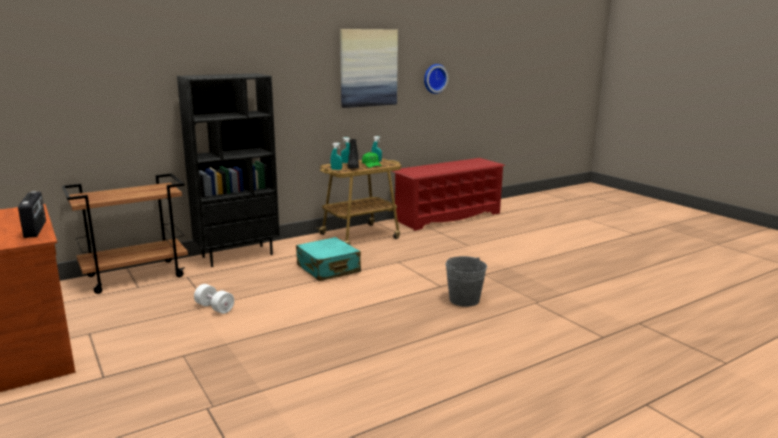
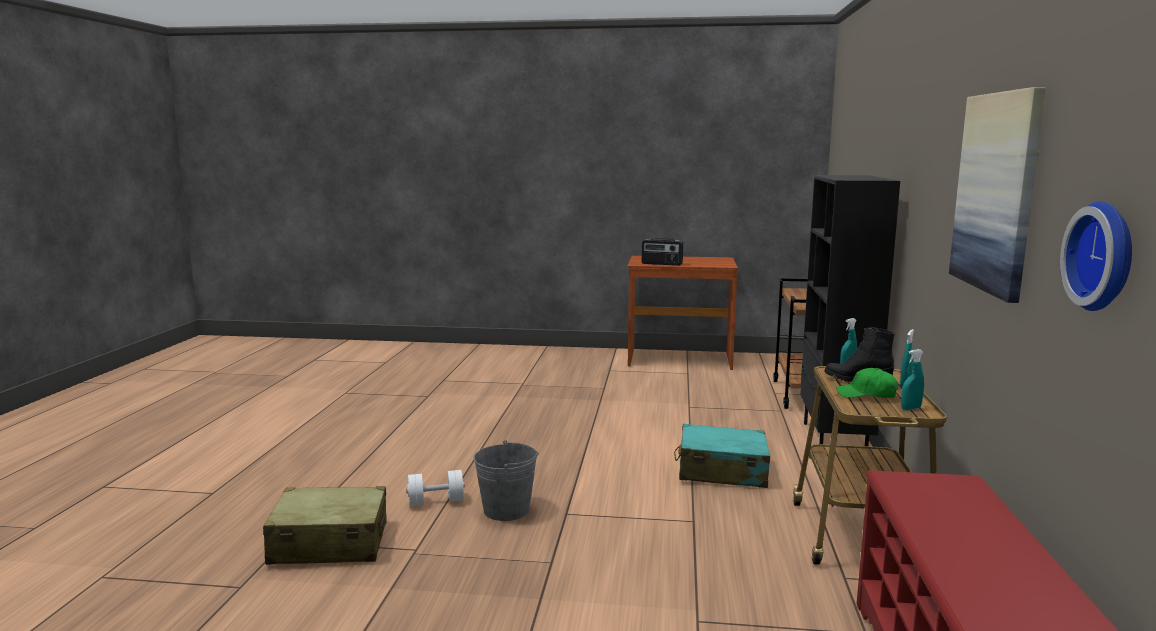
camera: 130 degrees right, 5 degrees down
(214, 308) = (680, 407): white dumbbell -> white dumbbell (436, 501)
(578, 324) = (329, 543): none -> beige suitcase

